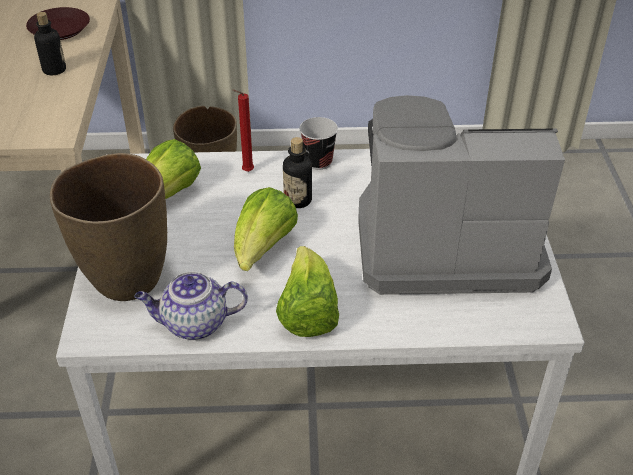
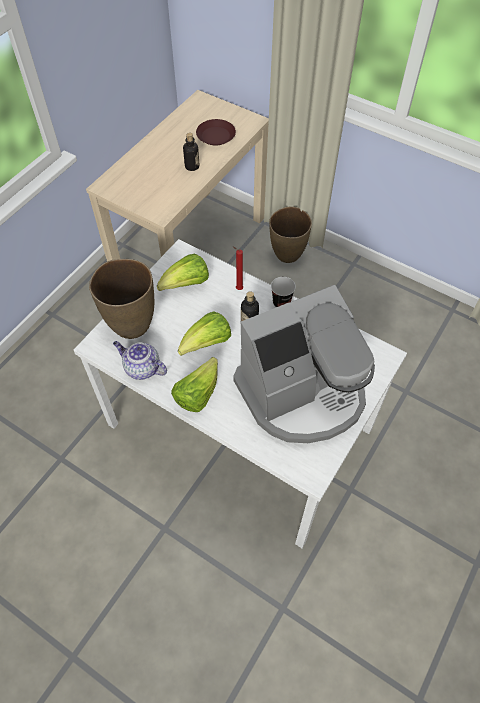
camera: 35 degrees right, 15 degrees up
(443, 242) = (302, 393): coffee machine -> coffee machine turned 120 degrees clockwise

